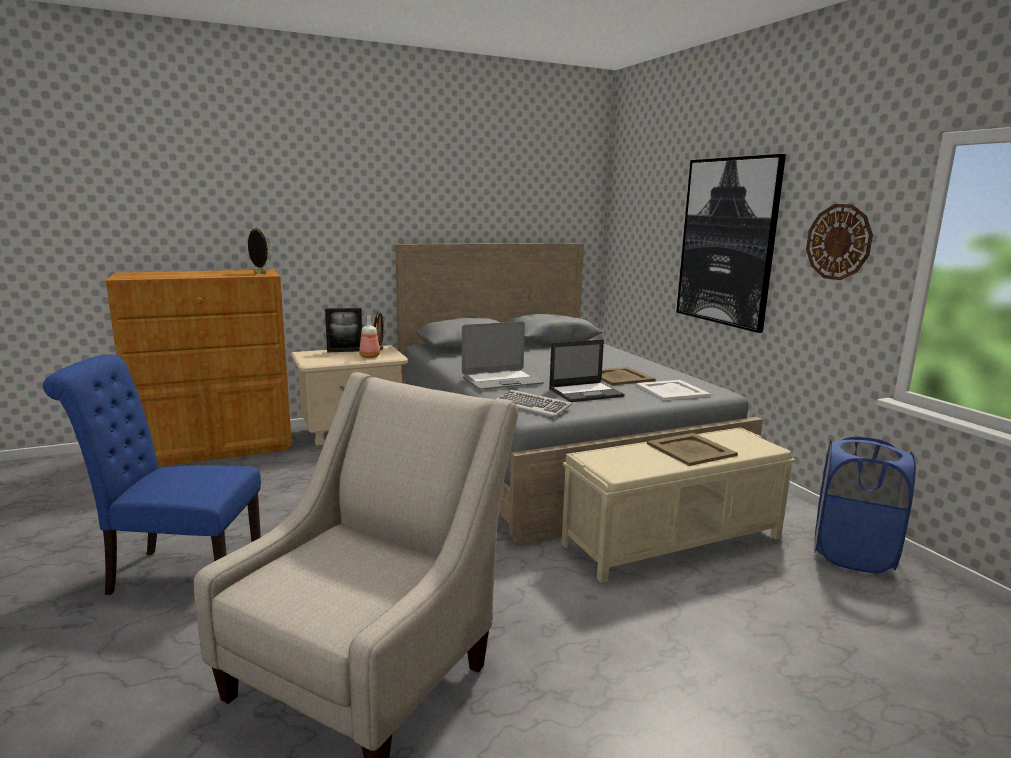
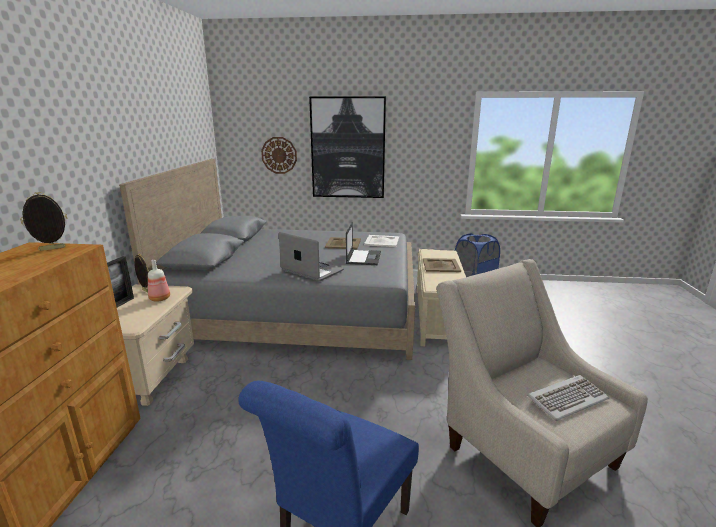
camera: 60 degrees left, 5 degrees up
(501, 381) = (312, 271): laptop -> laptop turned 60 degrees counterclockwise
(532, 406) = (375, 275): keyboard -> keyboard (567, 399)
(838, 242) = (426, 144): wall clock -> wall clock (279, 155)

